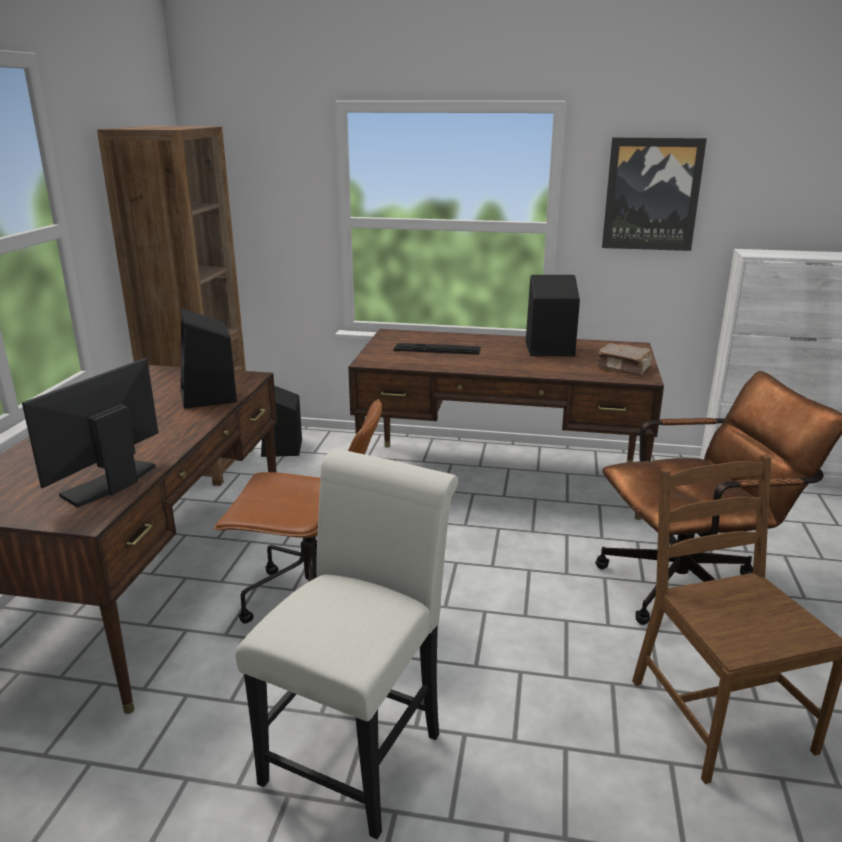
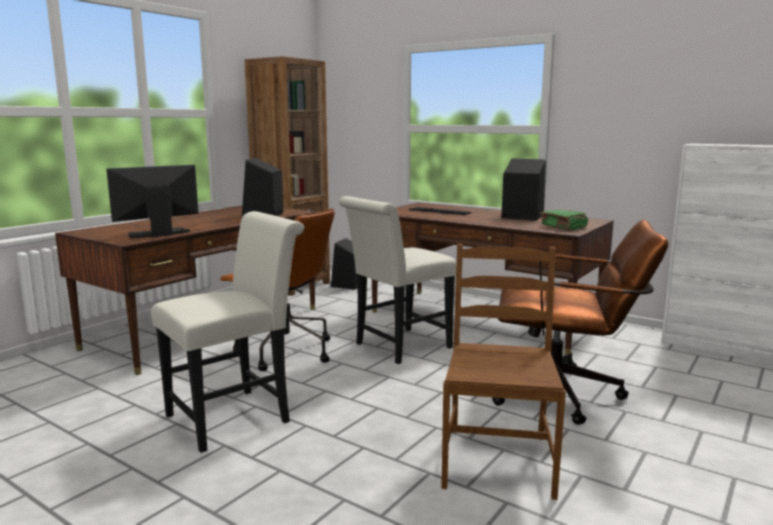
camera: 25 degrees right, 10 degrees down
(449, 554) = (397, 347): none -> white chair
(623, 368) = (563, 227): brown book -> green book
(651, 194) = (620, 101): picture -> none

